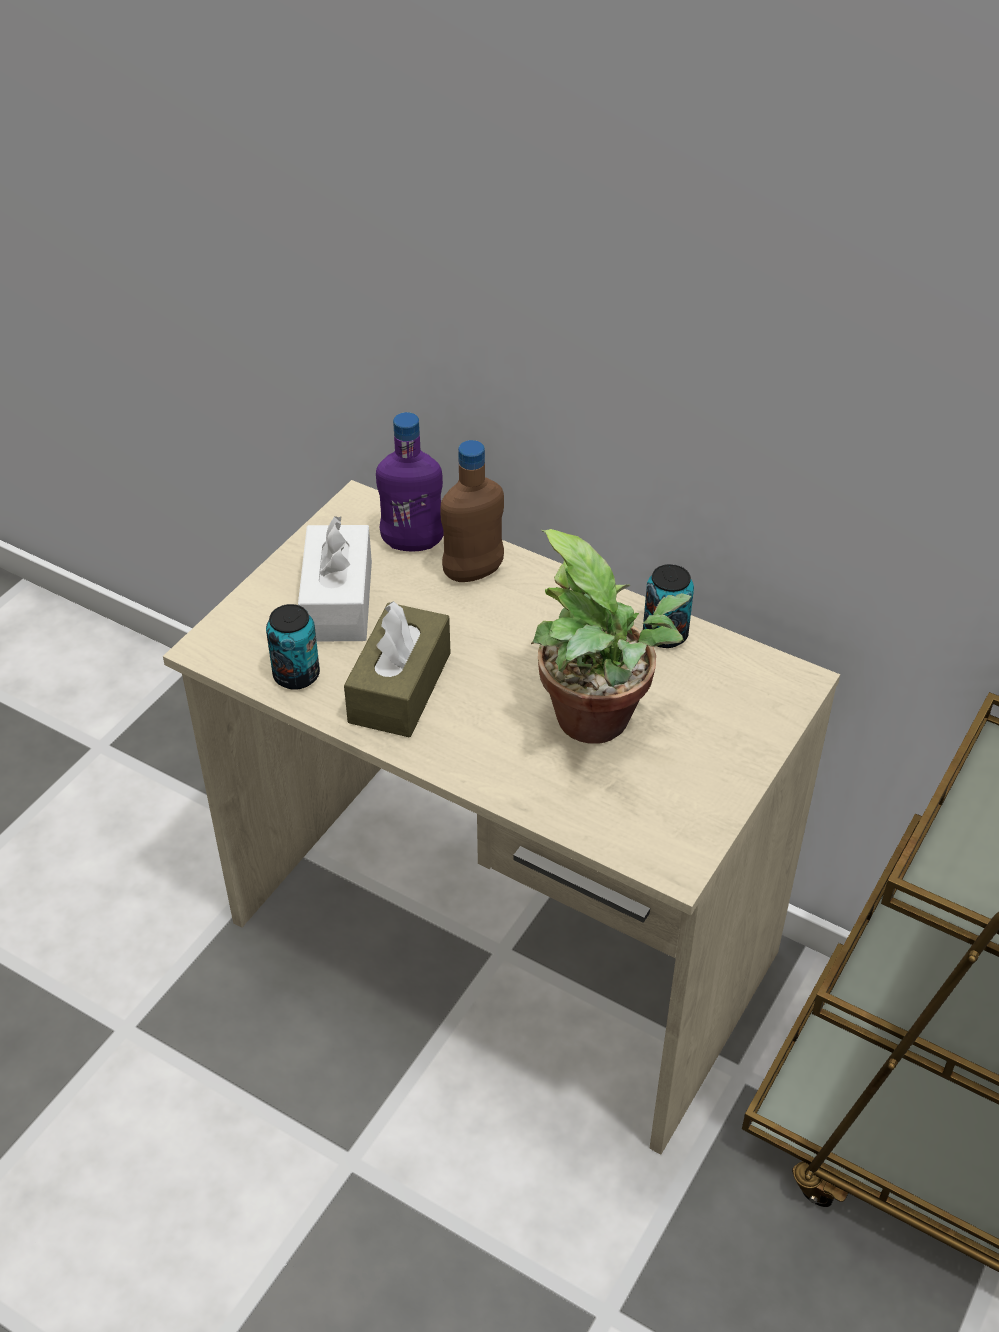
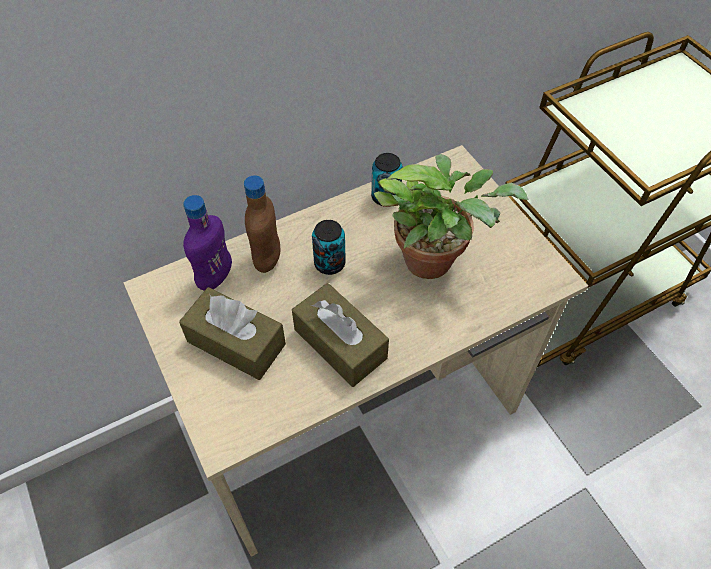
camera: 60 degrees left, 10 degrees up
(296, 675) = (288, 398): can -> can (329, 263)
(338, 601) = (236, 343): white tissue box -> brown tissue box

